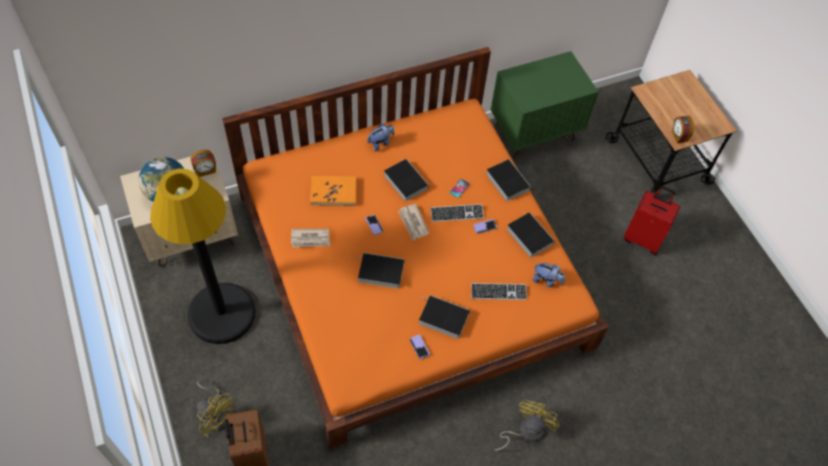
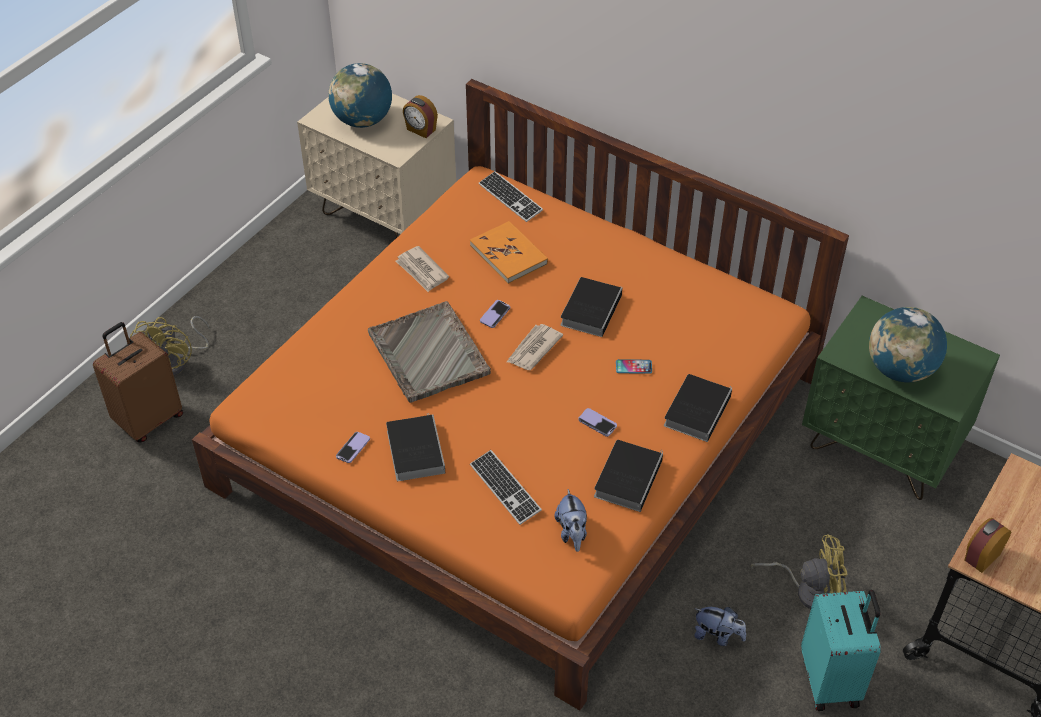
camera: 60 degrees right, 10 degrees down
(222, 314) = (306, 295): black floor lamp -> none
(379, 272) = (429, 354): book -> grey tray
(380, 143) = (627, 257): plush toy -> plush toy (717, 635)
(456, 214) = (590, 384): keyboard -> keyboard (510, 198)
(525, 431) = (375, 684): yellow fan -> yellow fan (808, 590)
(554, 90) = (900, 370): none -> globe
(643, 239) = (831, 680): red suitcase -> turquoise suitcase

